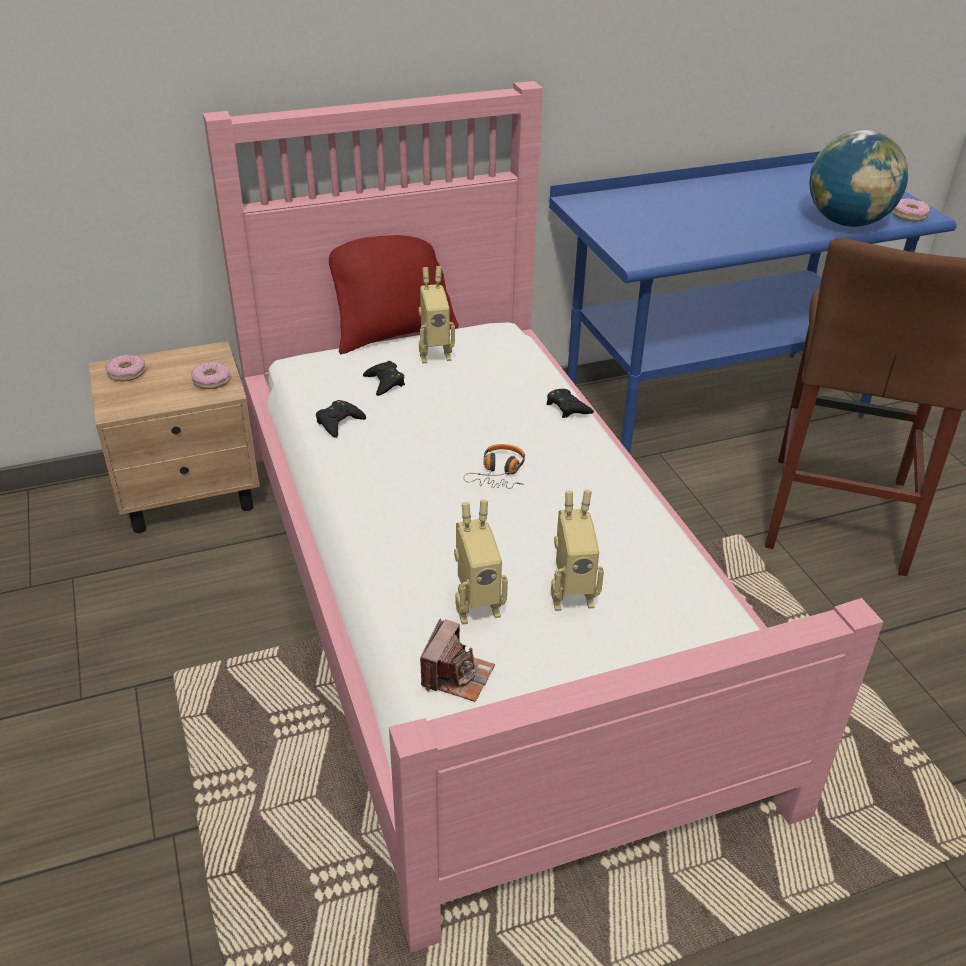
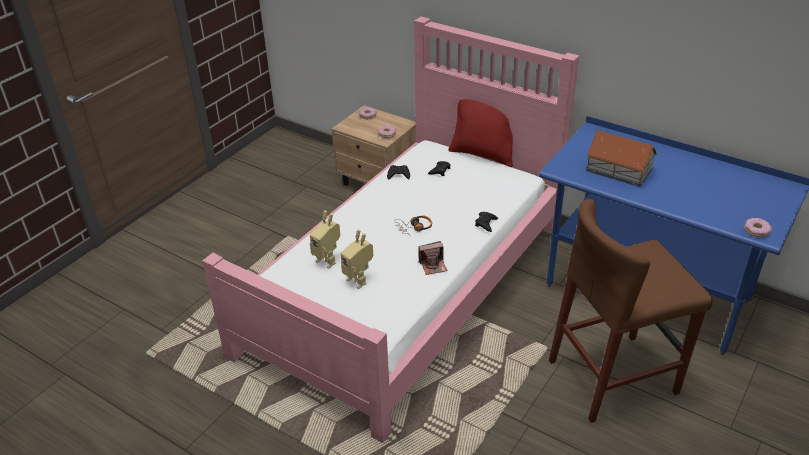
camera: 55 degrees right, 0 degrees up
(434, 354) = (478, 171): toy robot -> none
(457, 675) = (288, 273): camera -> camera (433, 265)
(694, 226) = (619, 170): none -> toy house
(847, 222) = (708, 213): globe -> none

